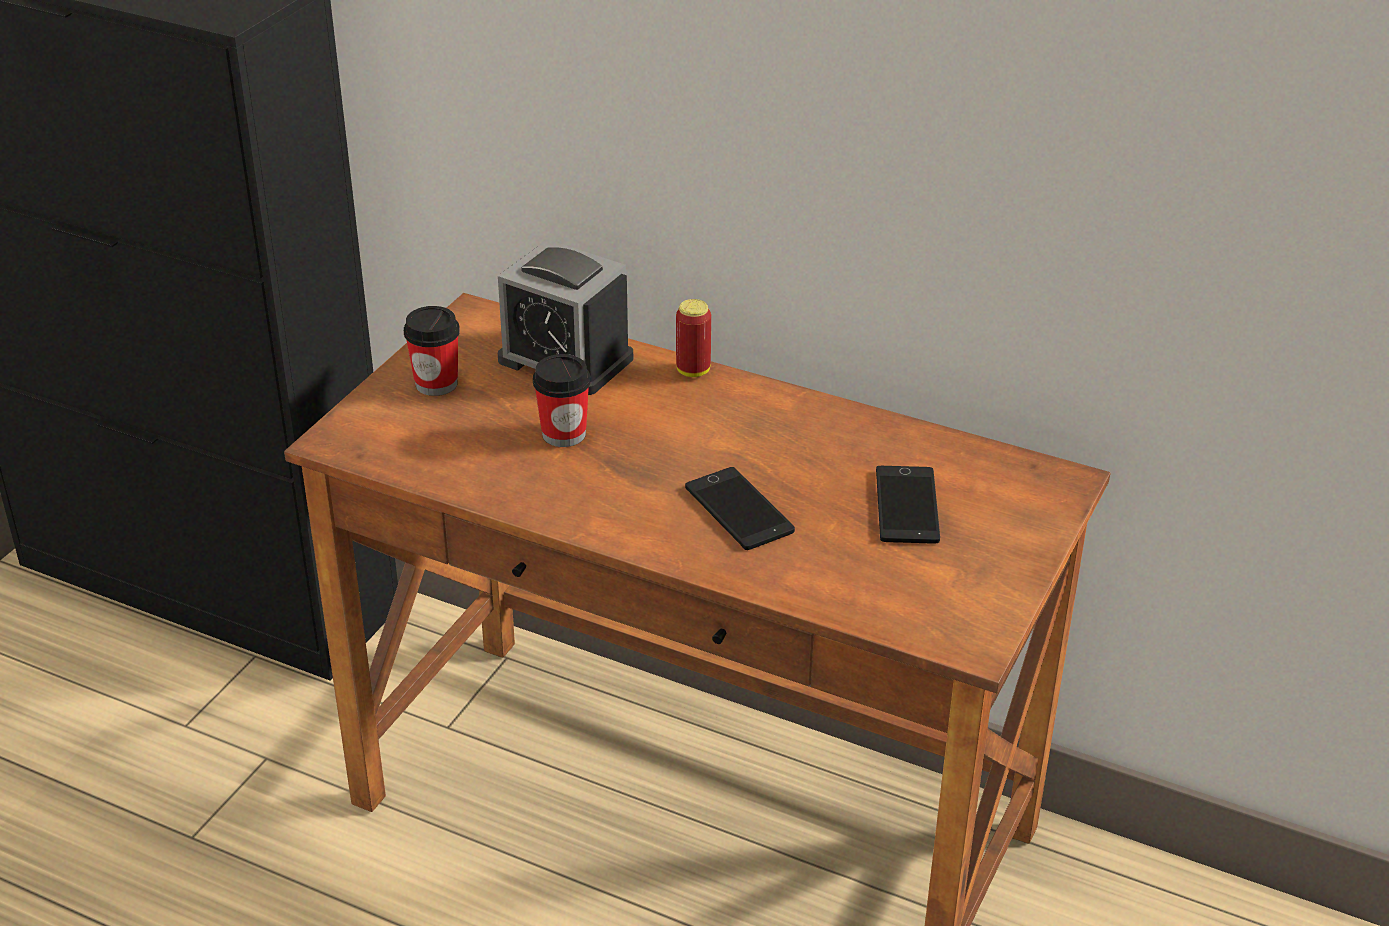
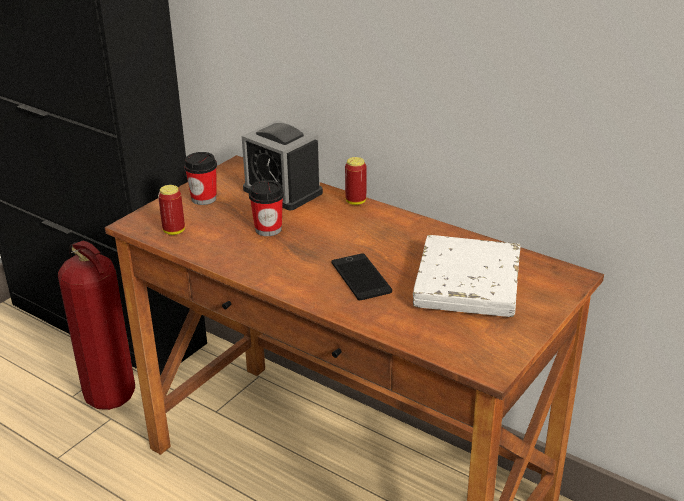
camera: 10 degrees right, 5 degrees down
(246, 719) = (106, 396): none -> fire extinguisher
(406, 450) = (174, 231): none -> can
(907, 506) = (467, 283): phone -> white book

